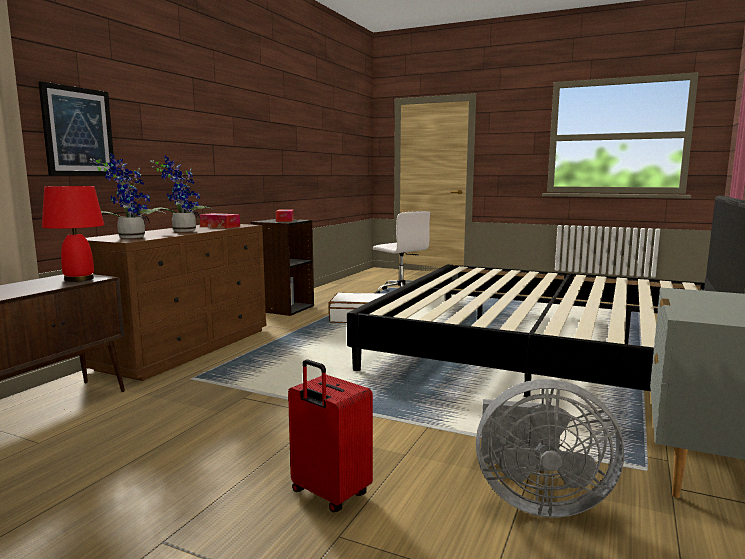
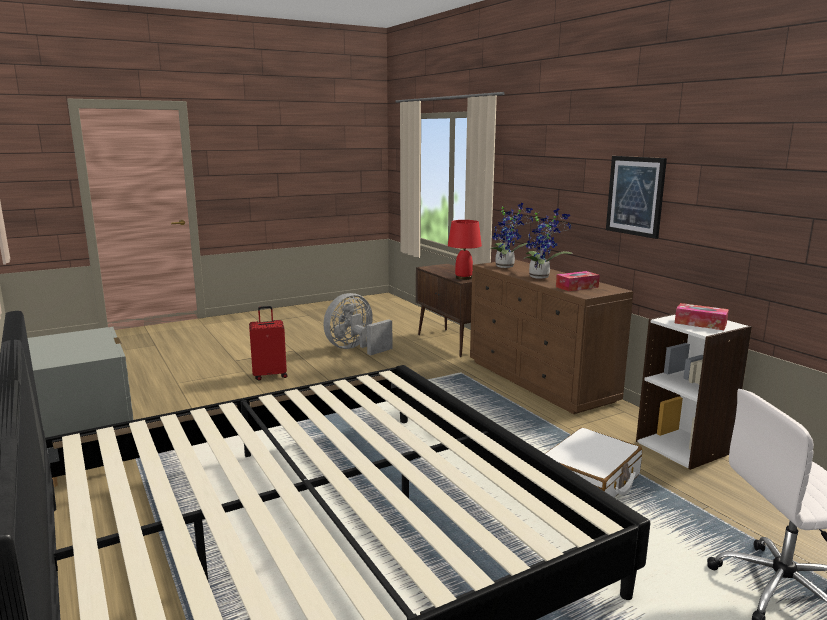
camera: 125 degrees right, 5 degrees up
(78, 132) = (537, 185): picture -> picture (635, 196)
(284, 308) = (684, 447): black bookcase -> white bookcase
(536, 500) = (182, 407): grey fan -> grey fan (355, 349)

